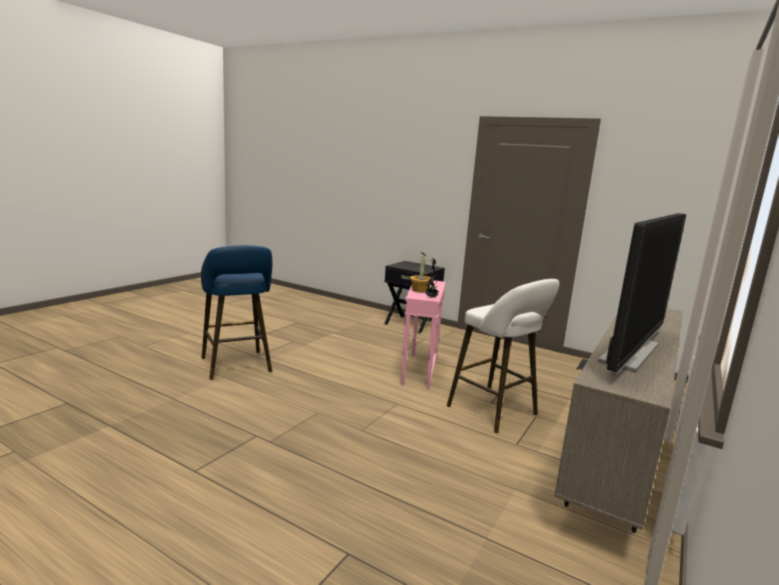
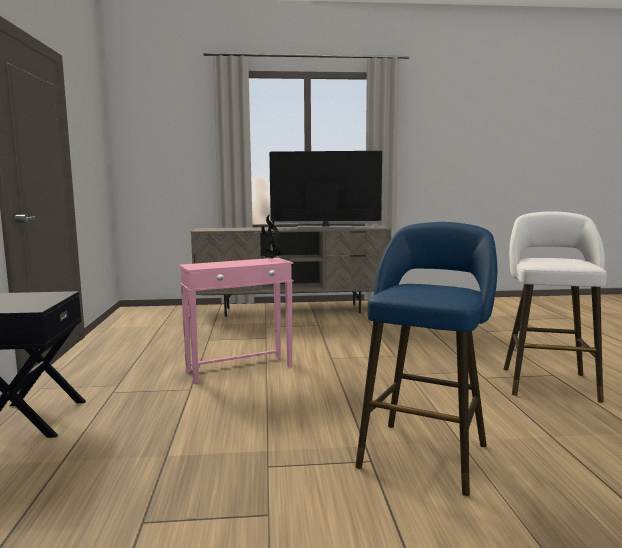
camera: 125 degrees left, 5 degrees down
(420, 290) = (250, 263): potted plant -> none
(496, 412) = (281, 334): white stool -> white stool (547, 382)

